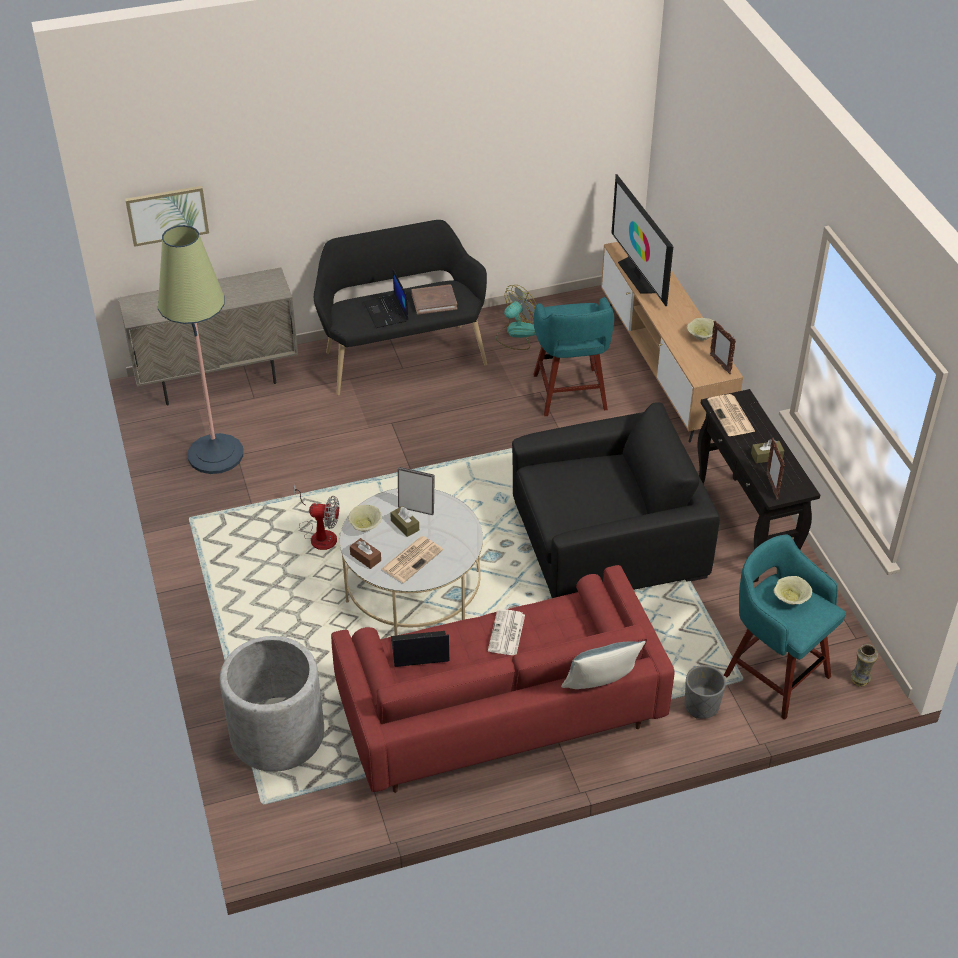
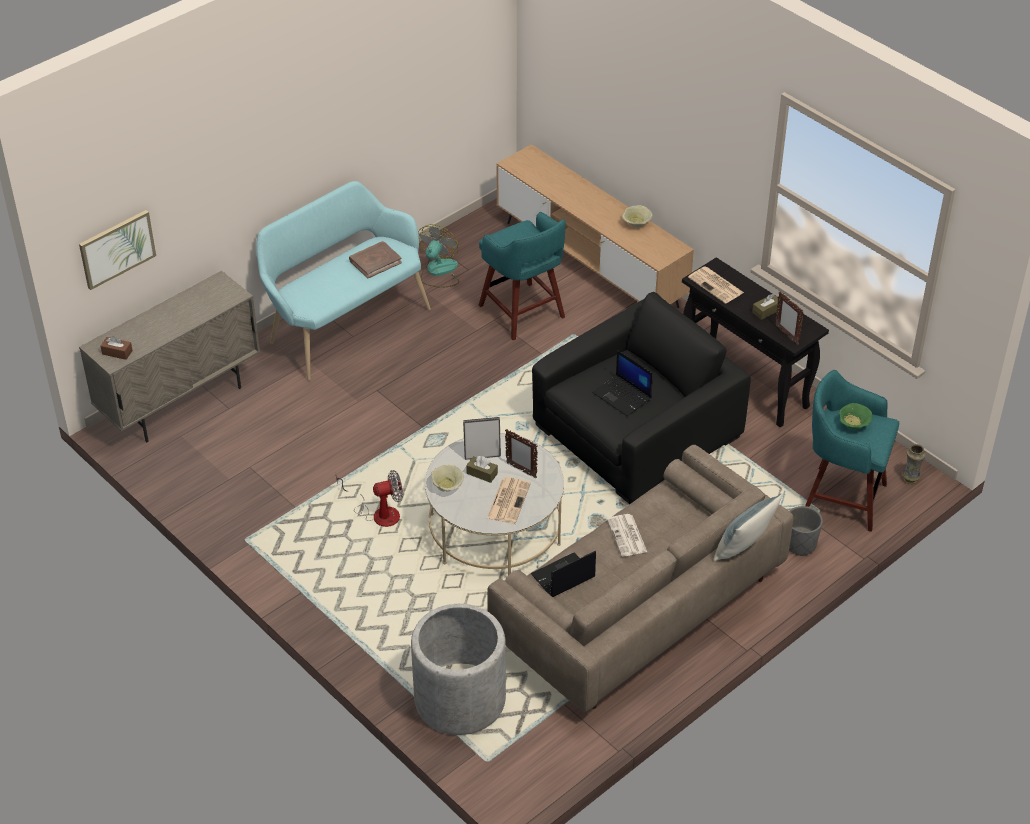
camera: 25 degrees left, 0 degrees up
(215, 454) = (228, 473): floor lamp -> none
(365, 557) = (466, 513): brown tissue box -> brown tissue box (117, 352)
(386, 312) = (337, 285): laptop -> laptop (623, 396)
(401, 355) = (344, 324): black bench -> turquoise bench
(499, 711) = (638, 609): red sofa -> beige sofa
(639, 275) = (547, 183): television -> none
(720, 364) = (668, 244): picture frame -> picture frame (521, 470)
(790, 600) = (853, 425): beige bowl -> green bowl

